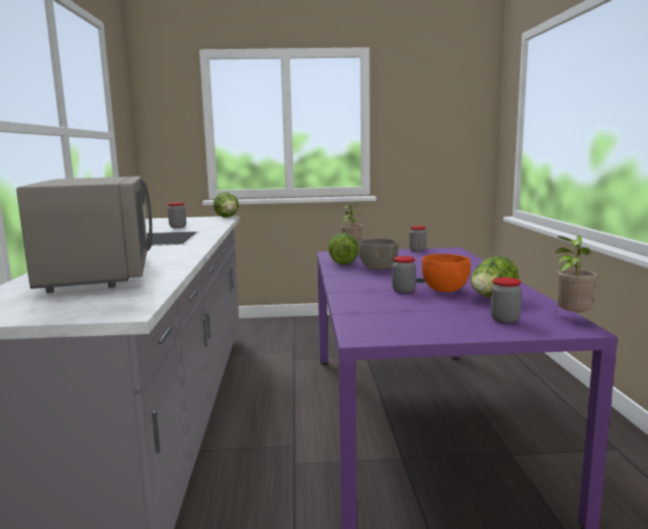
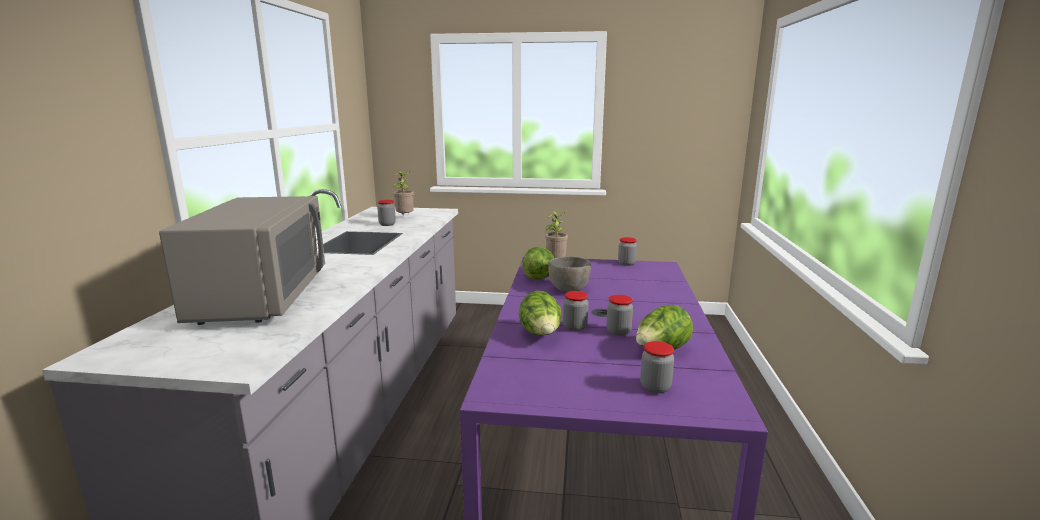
camera: 10 degrees right, 5 degrees up
(227, 217) = (444, 211): lettuce -> lettuce (541, 335)
(445, 290) = (618, 332): orange bowl -> jar
(571, 319) = (731, 395): potted plant -> potted plant (405, 218)

